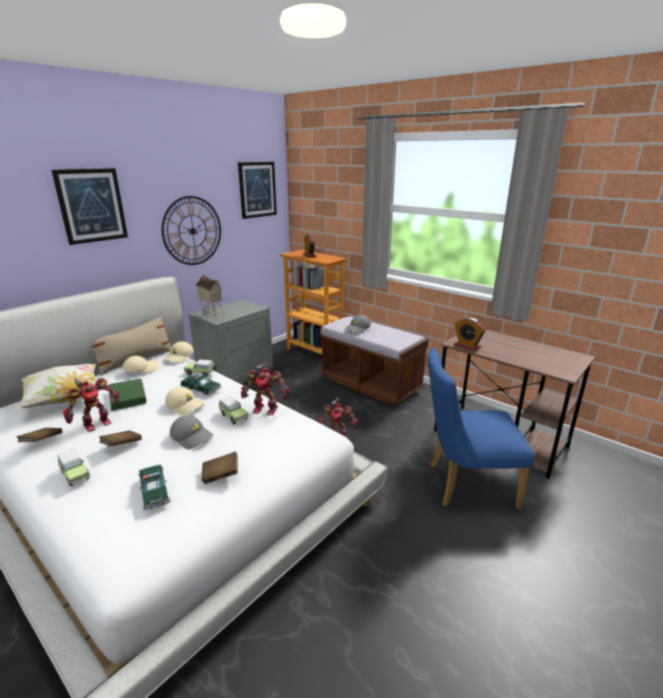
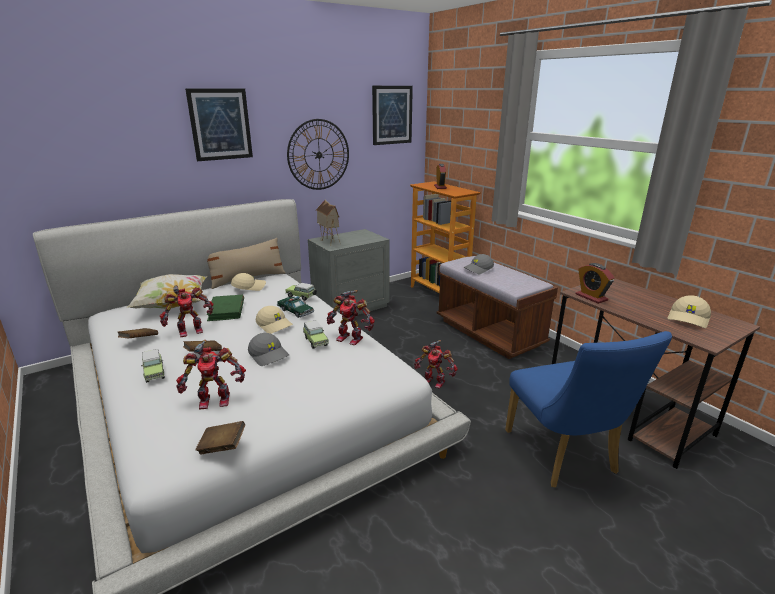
camera: 15 degrees right, 0 degrees up
(154, 491) = (215, 399): toy car -> toy robot
(179, 357) = (287, 280): beige cap -> beige cap (689, 319)
(221, 475) = (281, 395): brown book -> brown book (222, 446)
(464, 484) = (564, 456): blue chair -> blue chair turned 120 degrees counterclockwise

